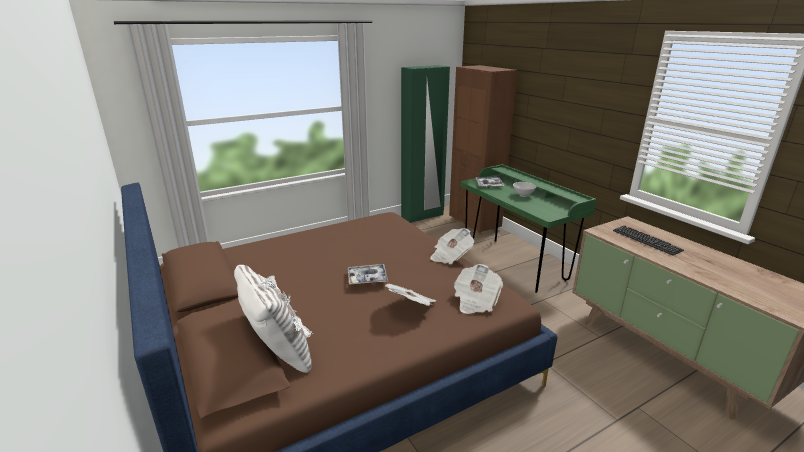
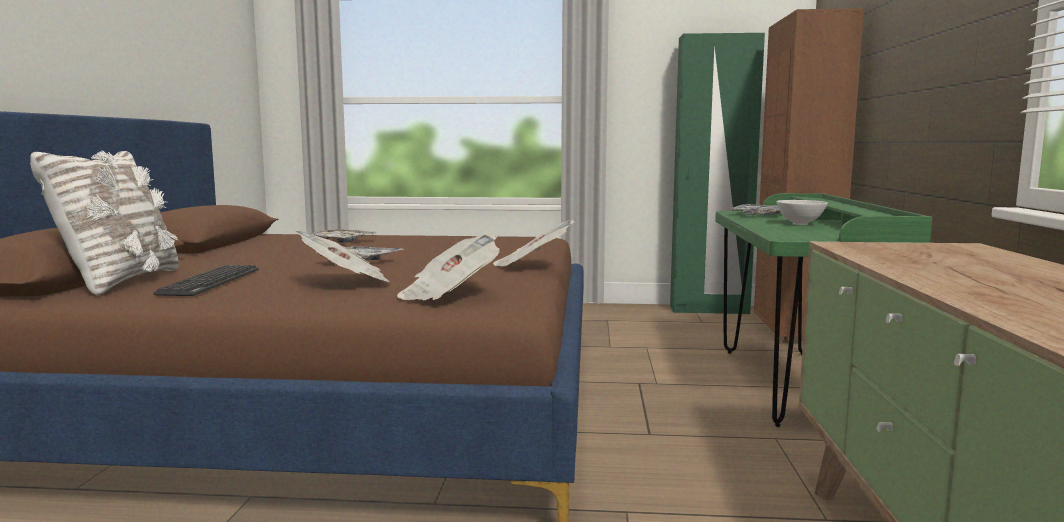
camera: 35 degrees right, 15 degrees down
(294, 253) = (342, 241): none -> tray
(646, 240) = (941, 259): keyboard -> keyboard (211, 282)

